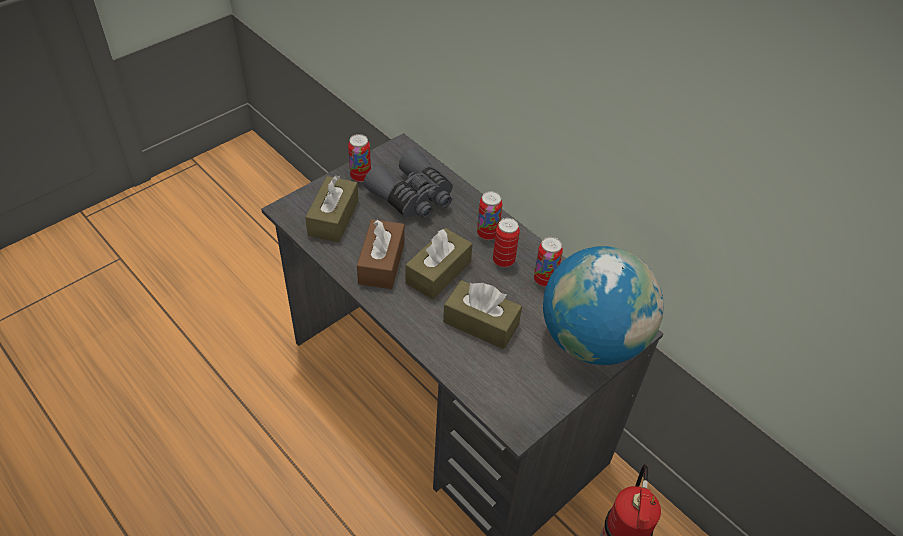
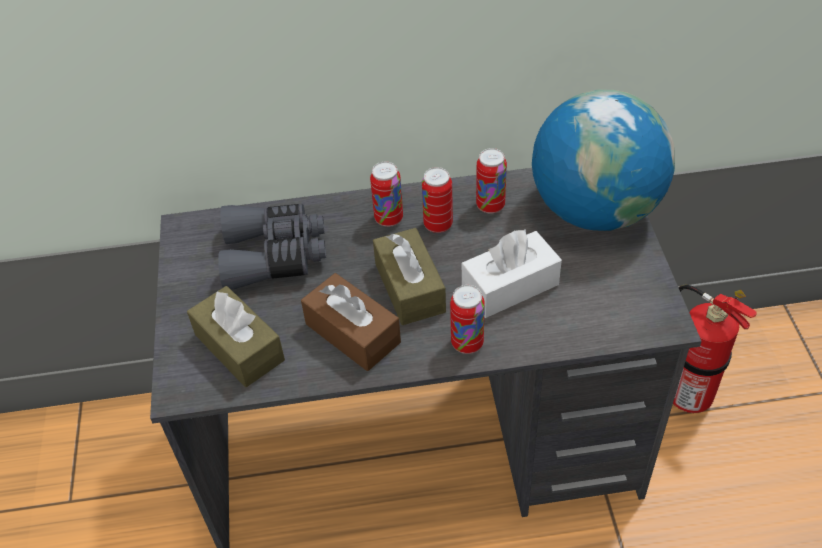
camera: 50 degrees left, 0 degrees up
(360, 176) = (194, 289): can -> can (467, 343)
(481, 323) = (510, 286): brown tissue box -> white tissue box

